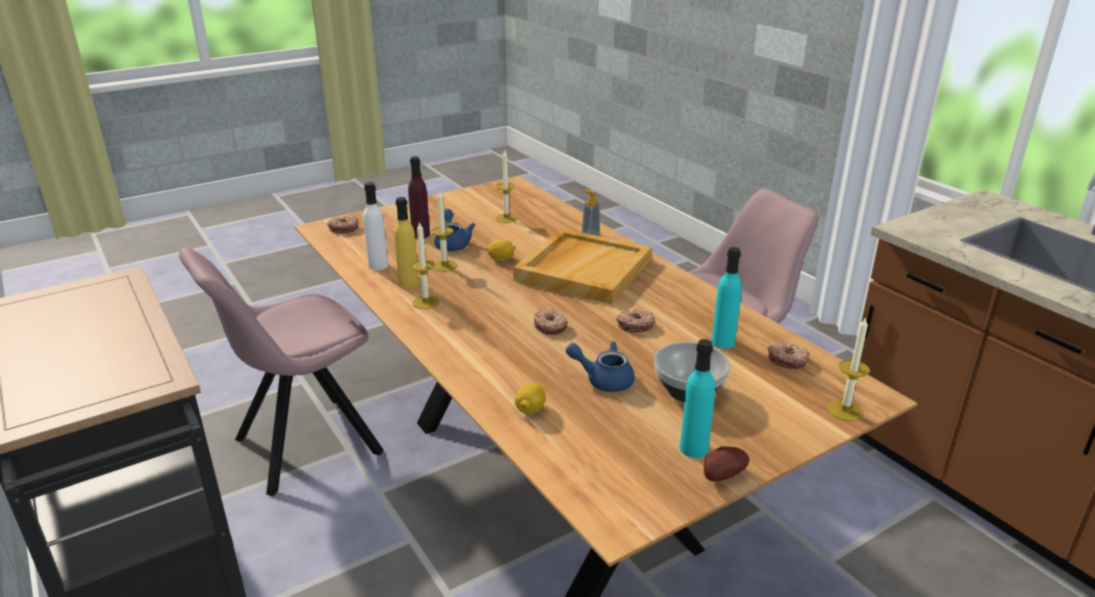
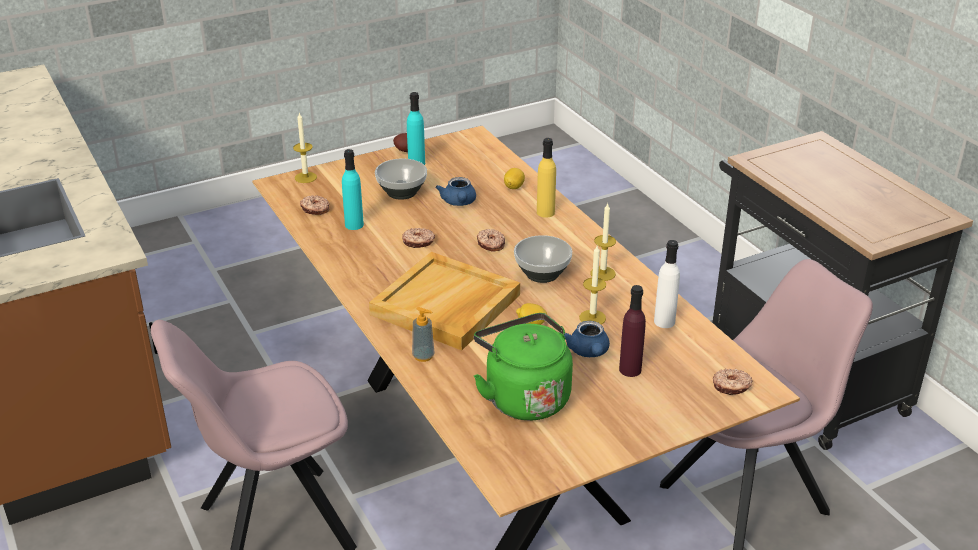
camera: 175 degrees left, 5 degrees up
(408, 283) = (625, 296): yellow bottle -> yellow bottle (545, 212)
(490, 299) = (543, 274): none -> bowl
(506, 218) = (524, 397): candle -> green kettle
(603, 379) = (459, 203): blue teapot -> blue teapot turned 60 degrees clockwise

